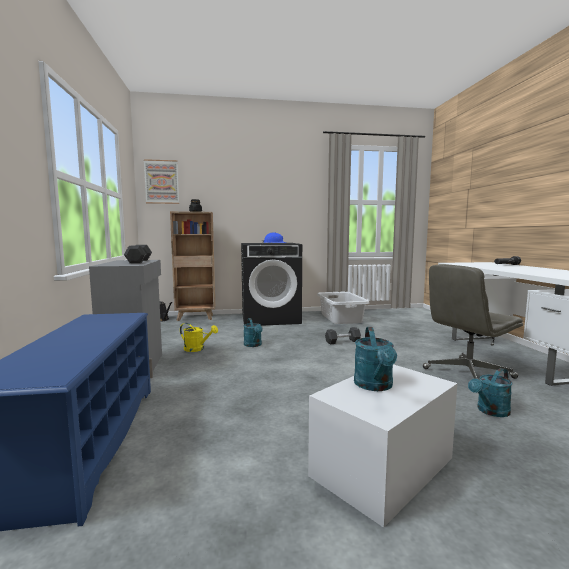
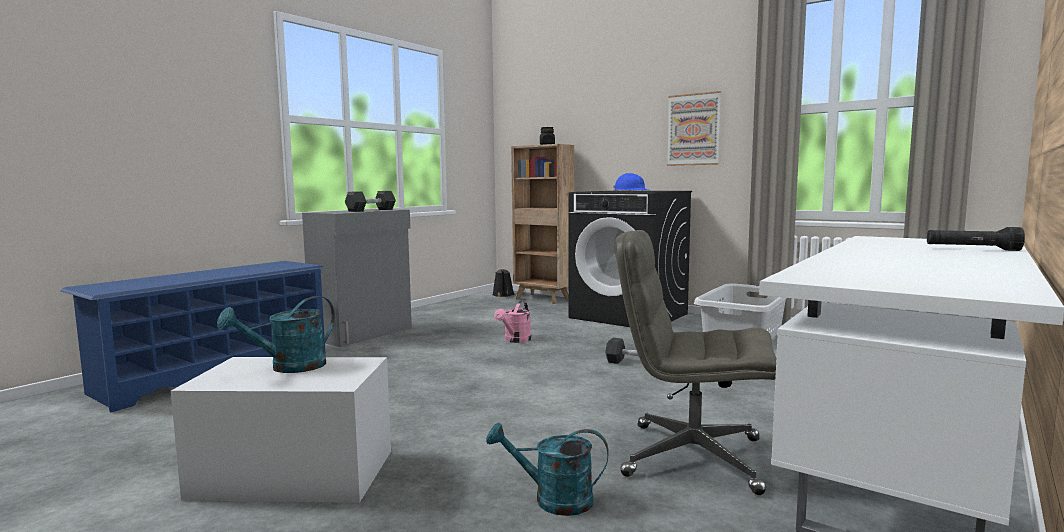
camera: 45 degrees right, 0 degrees up
(161, 182) = (519, 106): picture -> picture (693, 129)
(197, 349) = (452, 330): yellow watering can -> none
(253, 345) = (515, 340): turquoise watering can -> pink watering can

